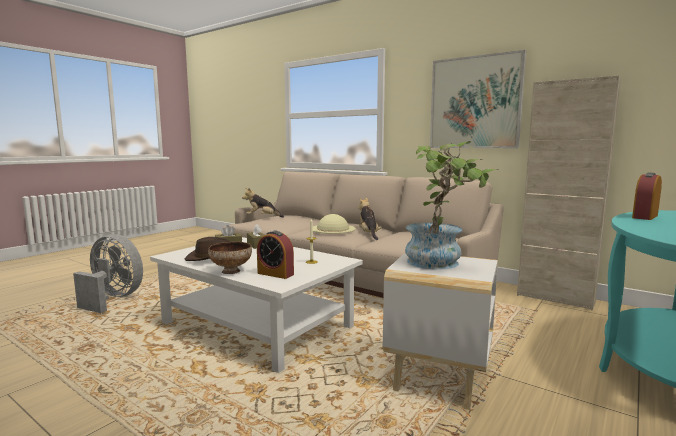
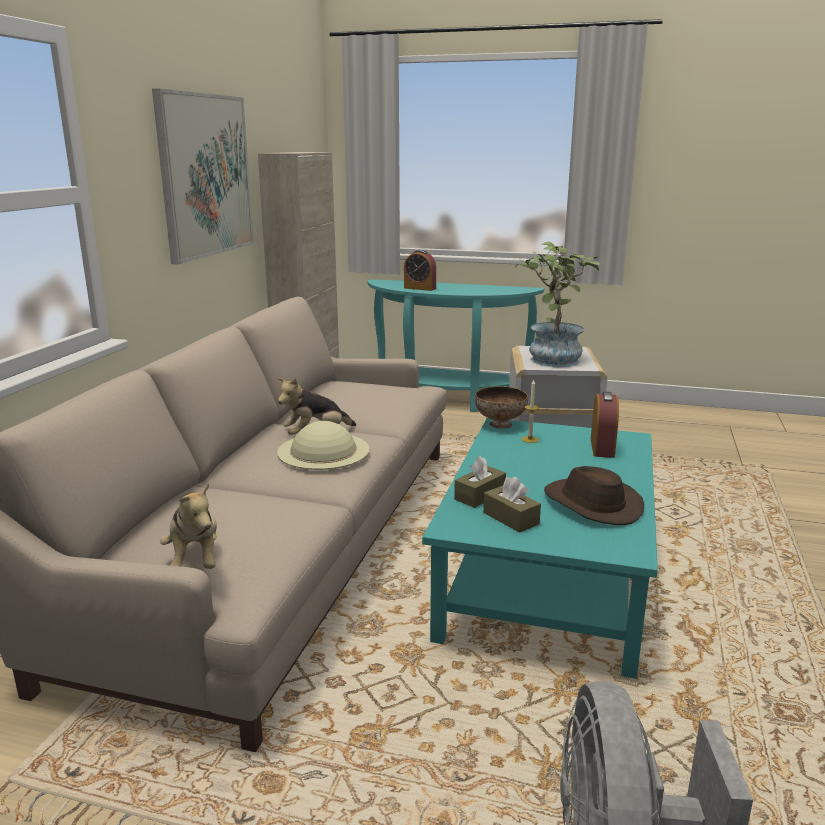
camera: 110 degrees left, 10 degrees up
(231, 271) = (628, 474): bowl -> bowl (499, 424)
(257, 324) = (545, 578): white coffee table -> turquoise coffee table

